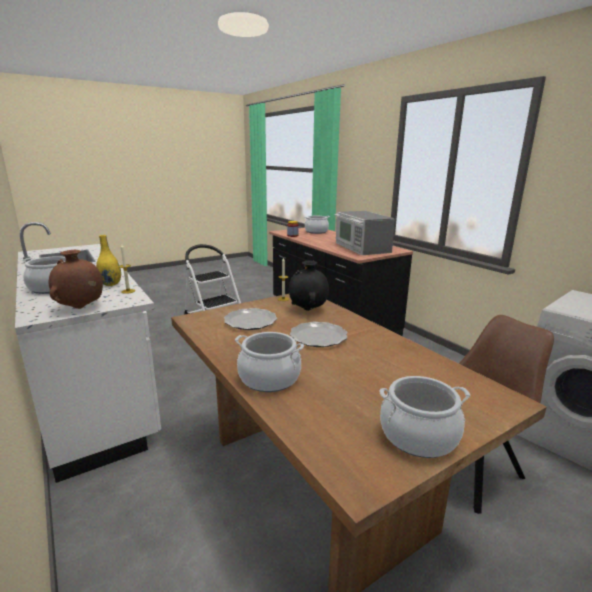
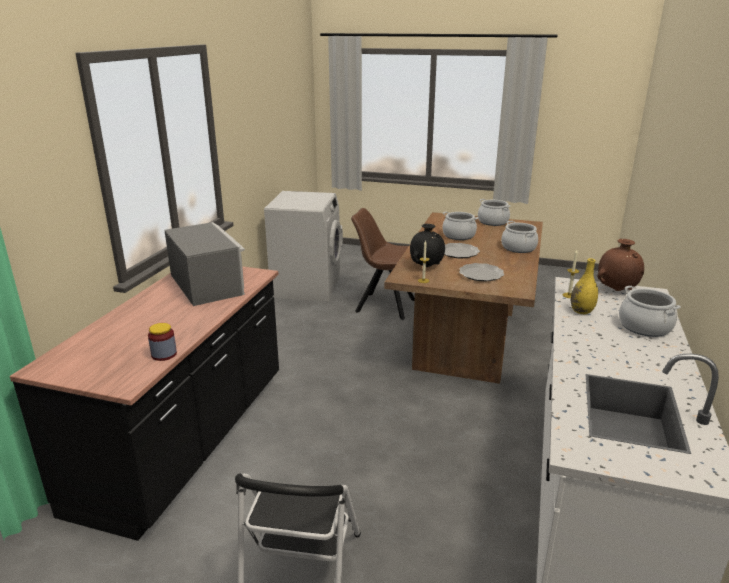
camera: 130 degrees left, 5 degrees up
(316, 232) = (96, 349): cooking pot -> cooking pot (458, 236)
(361, 248) = (208, 284): microwave -> microwave turned 60 degrees counterclockwise

